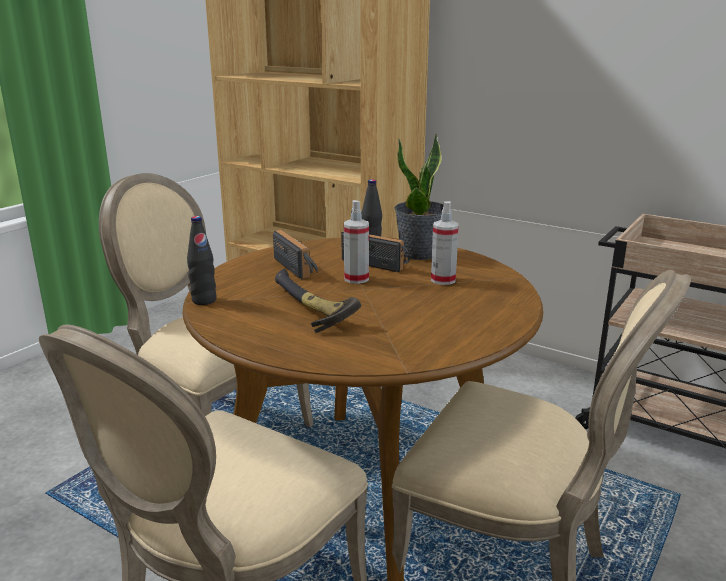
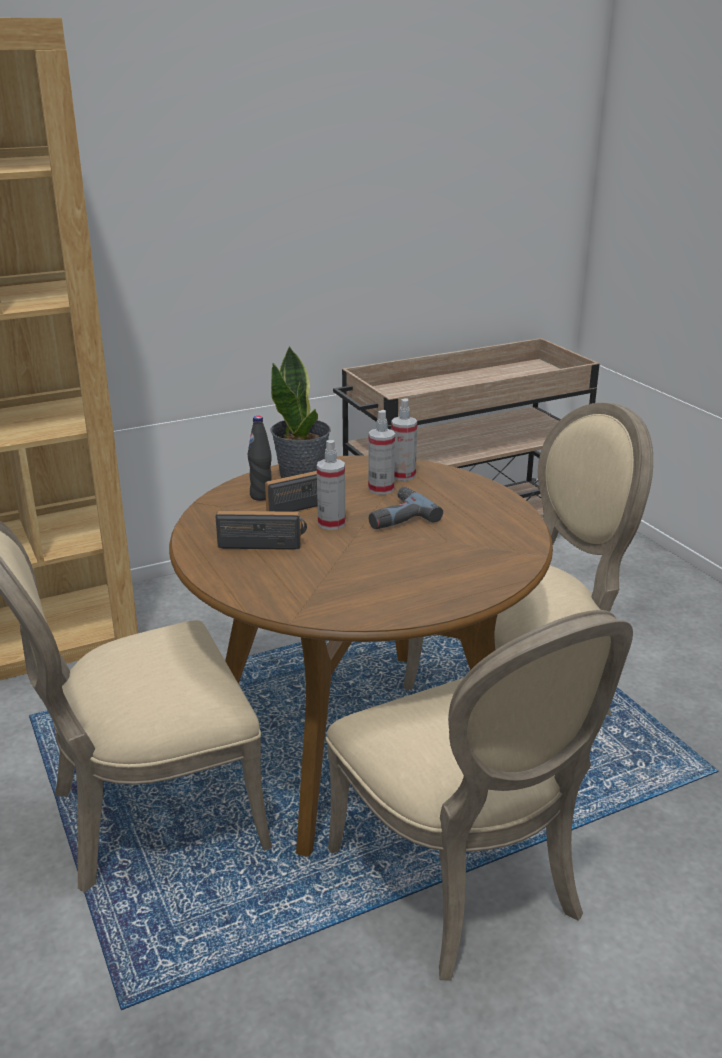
camera: 60 degrees left, 5 degrees up
(204, 300) = (297, 611): black bottle -> none
(308, 310) = (384, 564): hammer -> none
(400, 295) = (396, 516): none -> power drill
(482, 281) = (403, 475): none -> spray bottle

